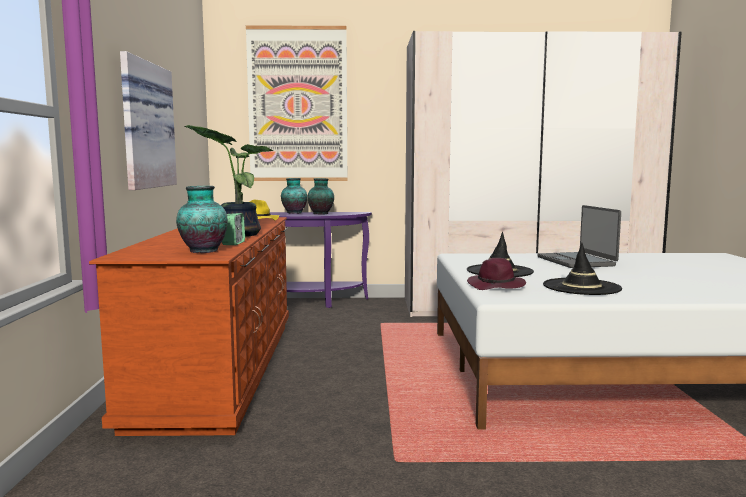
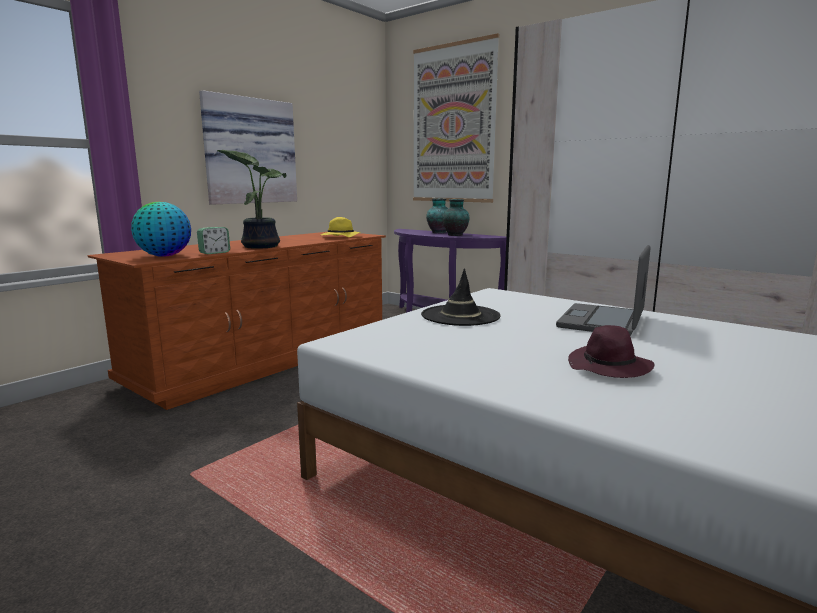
camera: 40 degrees right, 5 degrees up
(202, 251) = (164, 256): vase -> globe
(496, 286) = (389, 330): purple hat -> purple hat (609, 367)
(581, 287) = (467, 351): black hat -> none

